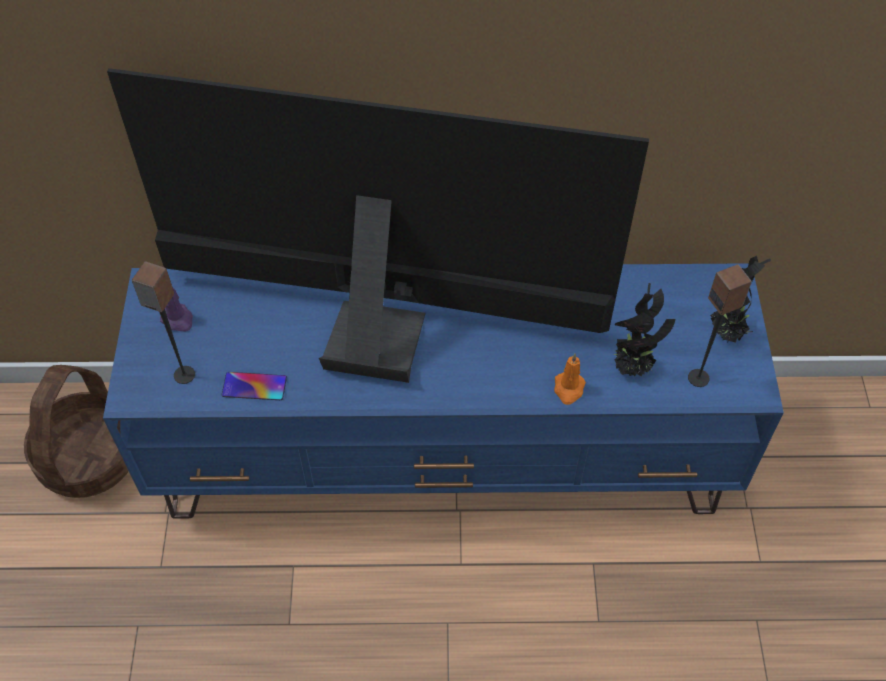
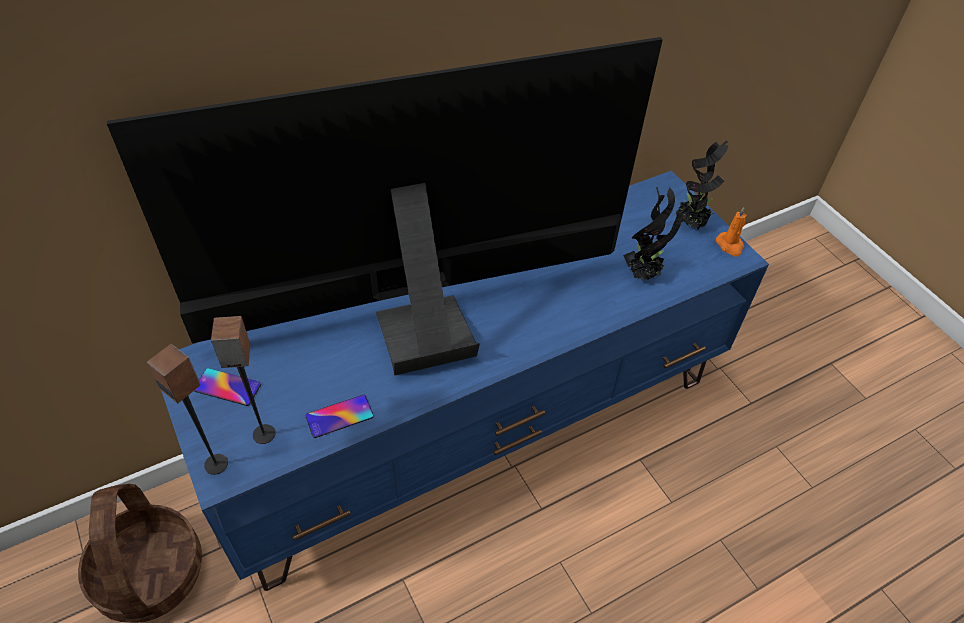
camera: 30 degrees left, 5 degrees down
(178, 319) = (227, 387): purple candle -> phone
(568, 389) = (607, 309): orange candle -> orange candle (730, 245)
(699, 378) = (695, 262): speaker -> speaker (216, 464)

